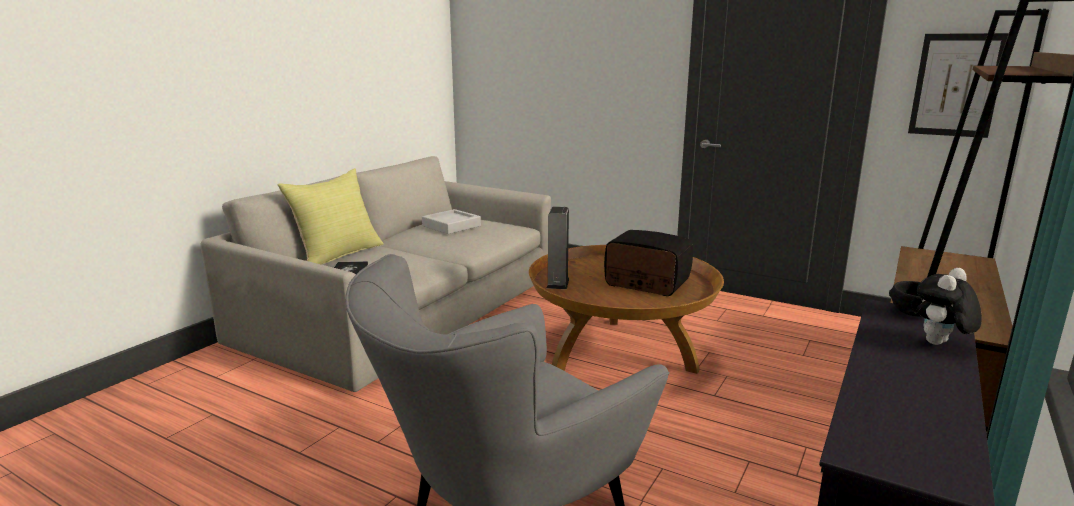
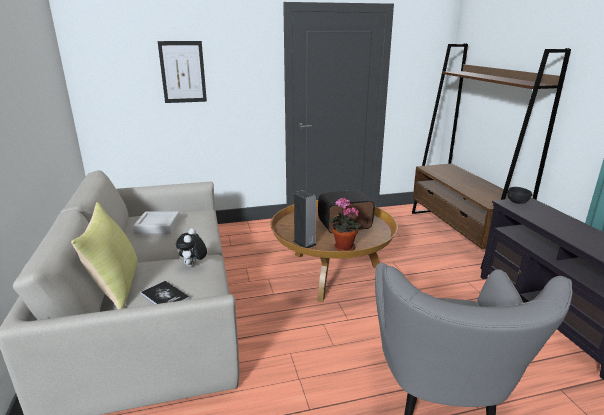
camera: 45 degrees left, 5 degrees up
(587, 301) = (342, 248): none -> potted plant
(939, 344) = (551, 213): plush toy -> plush toy (193, 265)
(956, 85) = (422, 80): picture -> picture (183, 72)

